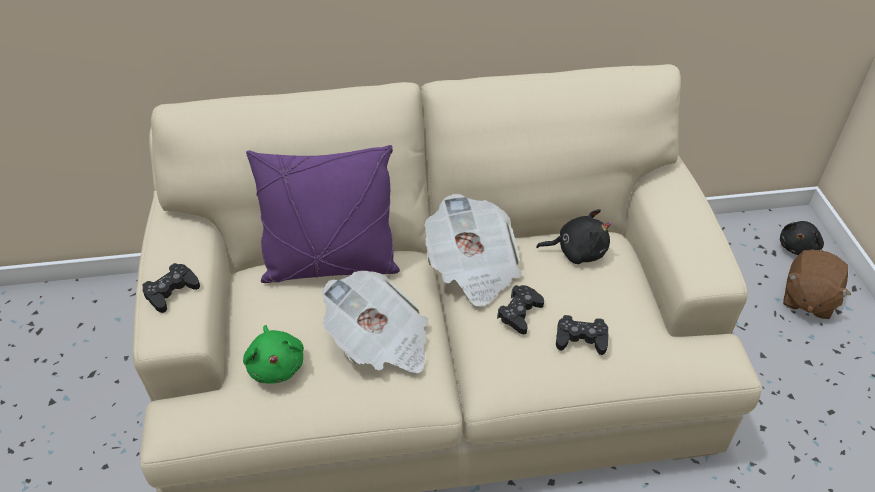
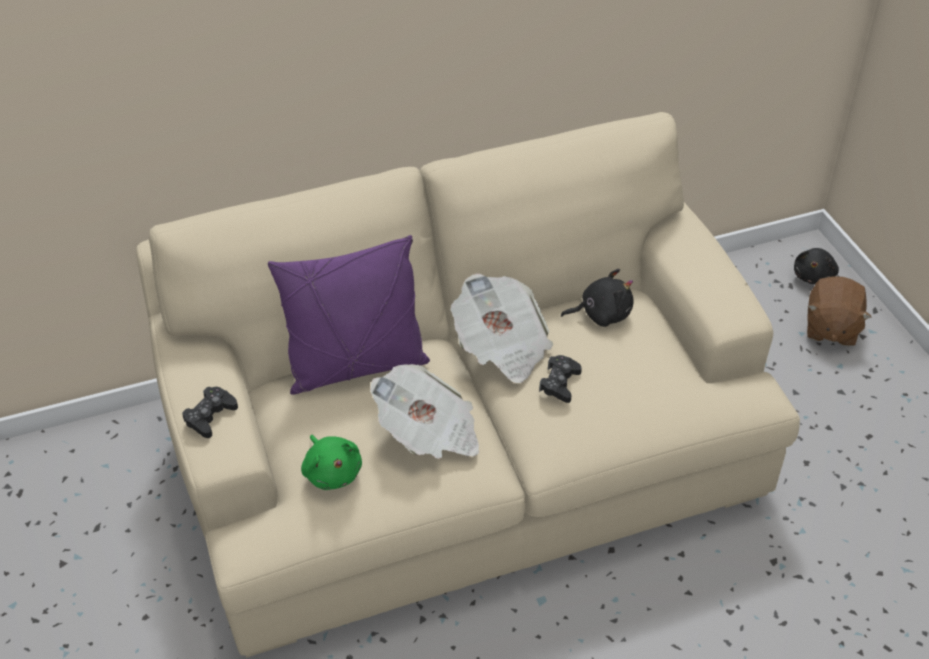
camera: 10 degrees left, 0 degrees up
(581, 339) = (624, 398): black game controller -> none

